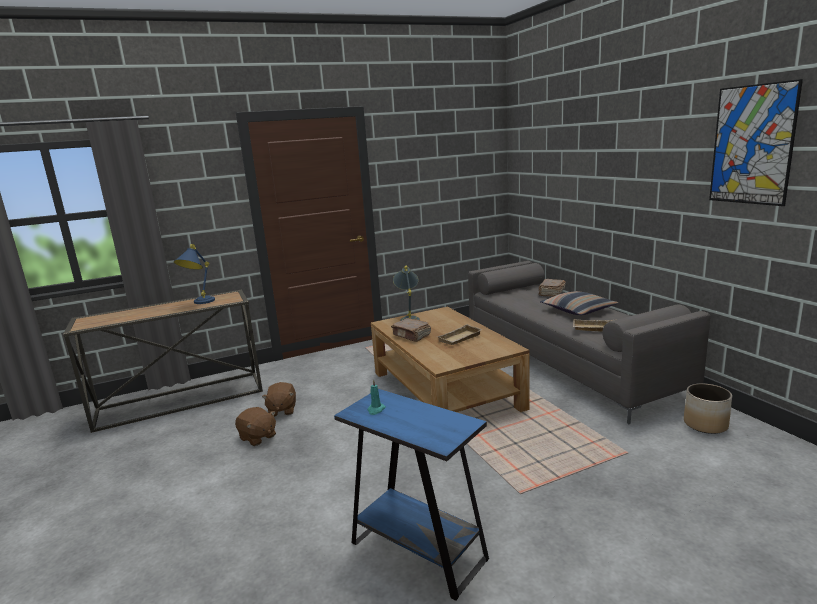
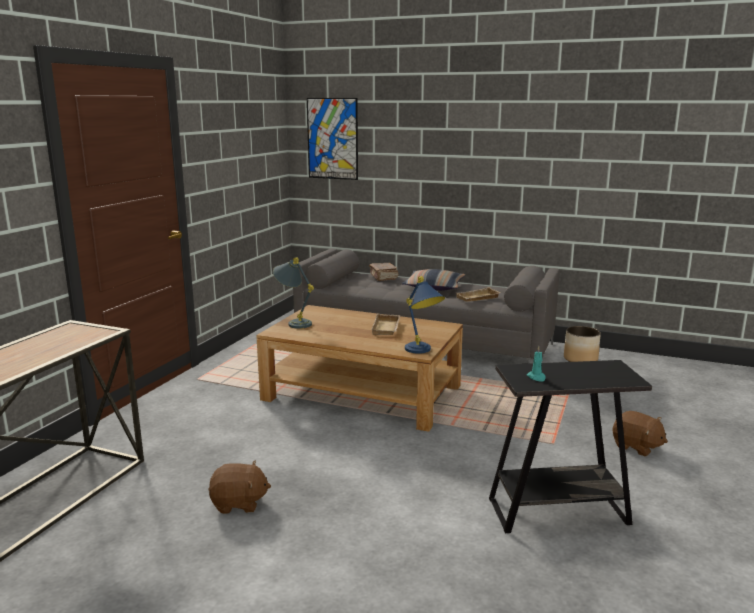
camera: 45 degrees left, 0 degrees up
(199, 303) = (48, 346): blue table lamp -> blue table lamp (422, 352)
(282, 410) = (214, 469): brown plush toy -> brown plush toy (636, 447)
(412, 336) = (334, 336): brown book -> none
(418, 551) = (558, 511): blue side table -> black side table
(752, 145) = (587, 128): picture -> picture (332, 139)

